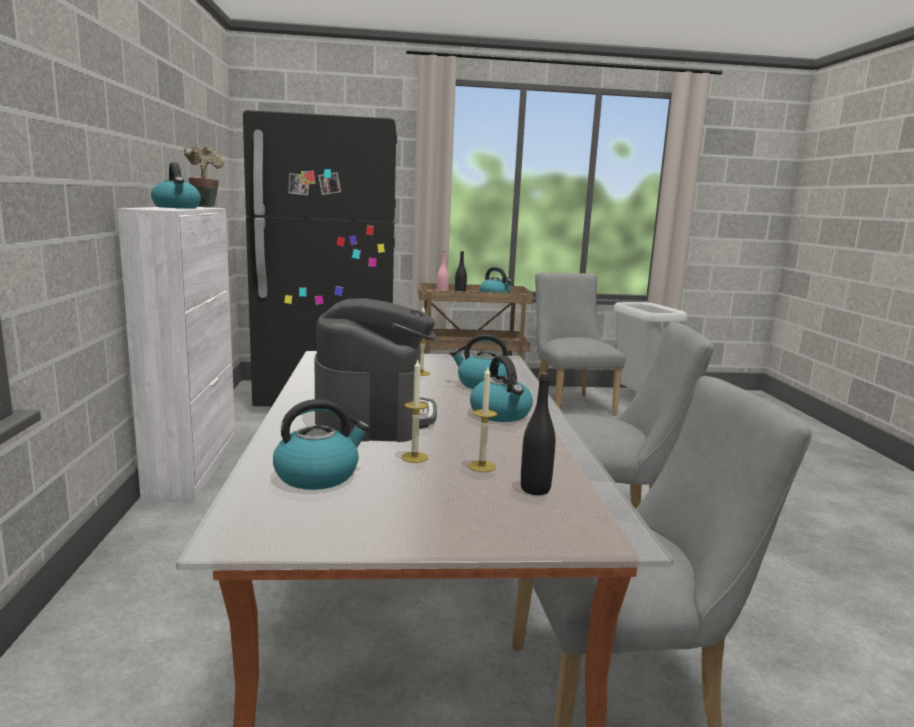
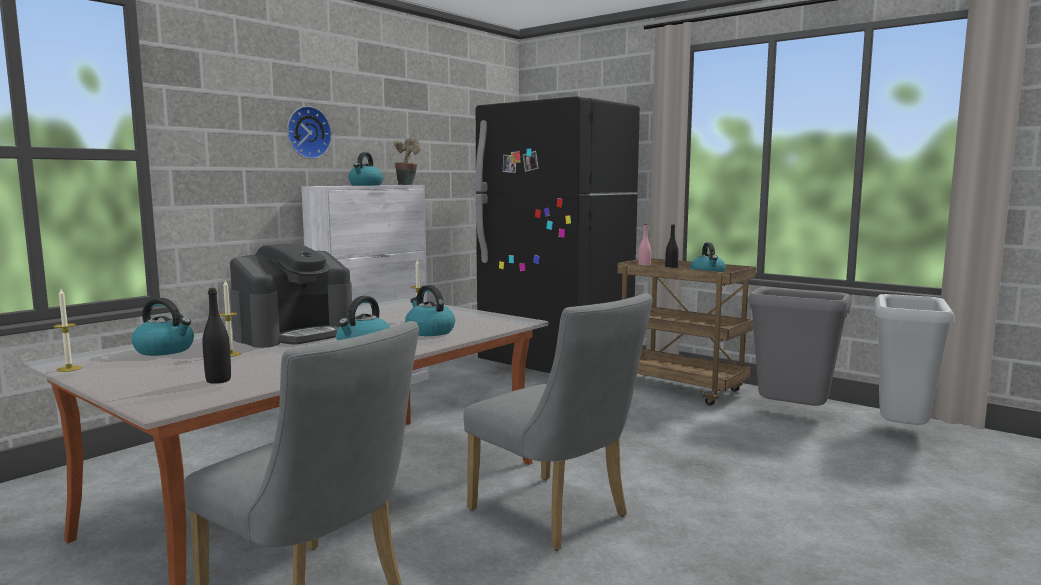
camera: 45 degrees right, 5 degrees down
(113, 129) = (307, 132): none -> wall clock
(482, 466) = (240, 365): candle -> candle (69, 369)
(569, 404) = (792, 415): grey chair -> grey trash can

